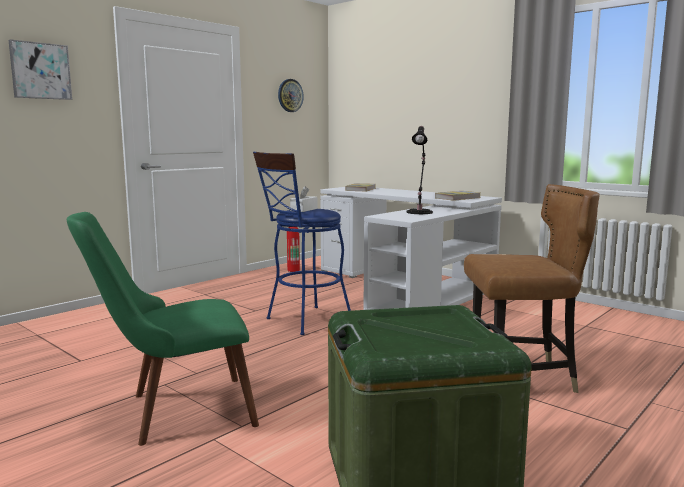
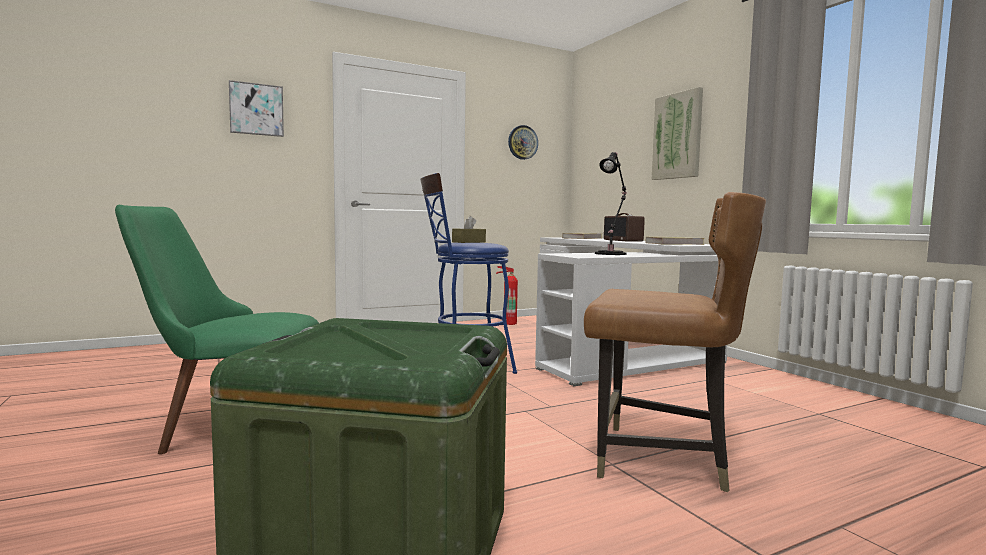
camera: 20 degrees right, 5 degrees down
(304, 210) = (469, 242): white tissue box -> brown tissue box
(406, 193) = (623, 240): none -> radio
(443, 100) = (677, 136): none -> picture

